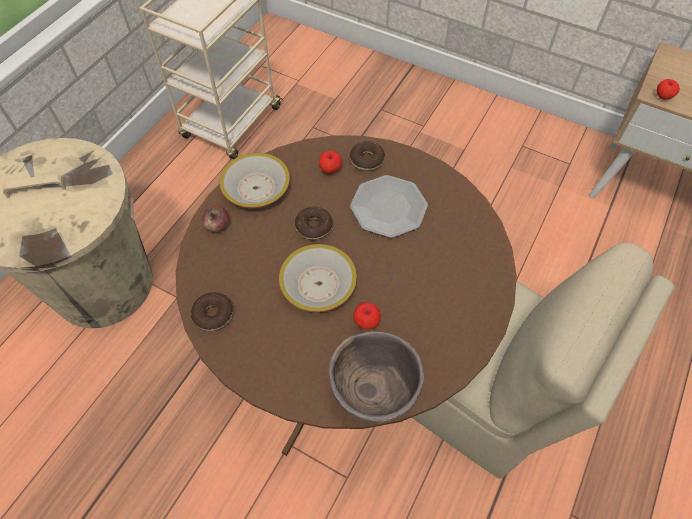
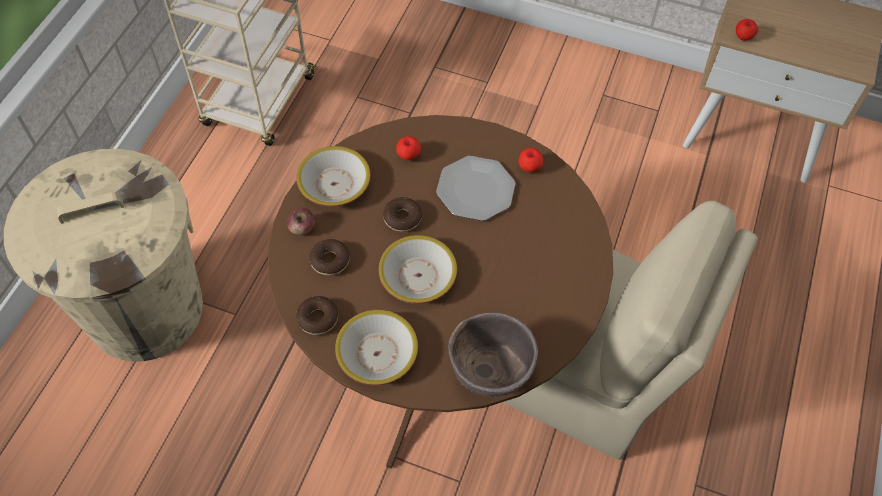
camera: 10 degrees left, 0 degrees up
(263, 358) = (377, 354): none -> bowl
(366, 322) = (472, 307): apple -> apple (529, 167)
(367, 160) = (445, 141): donut -> donut (330, 261)

